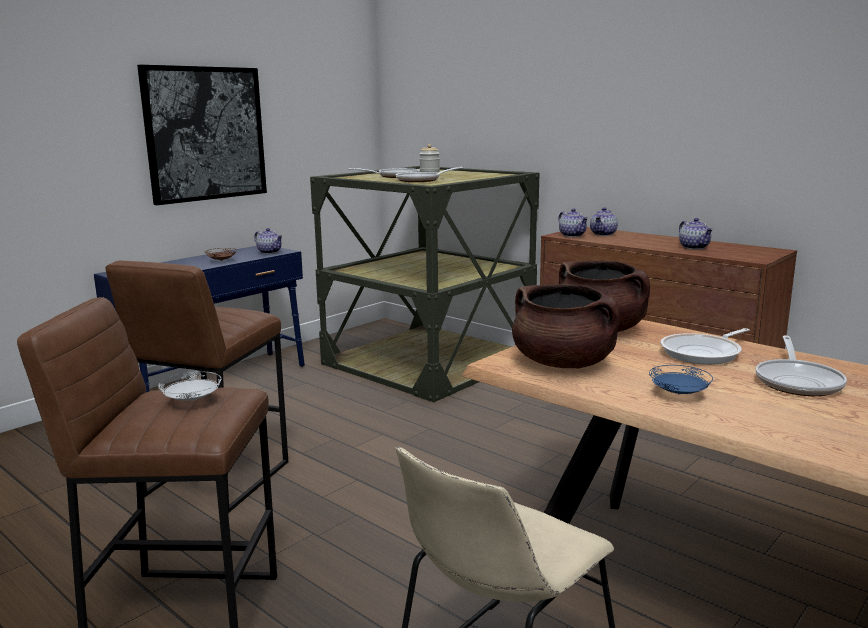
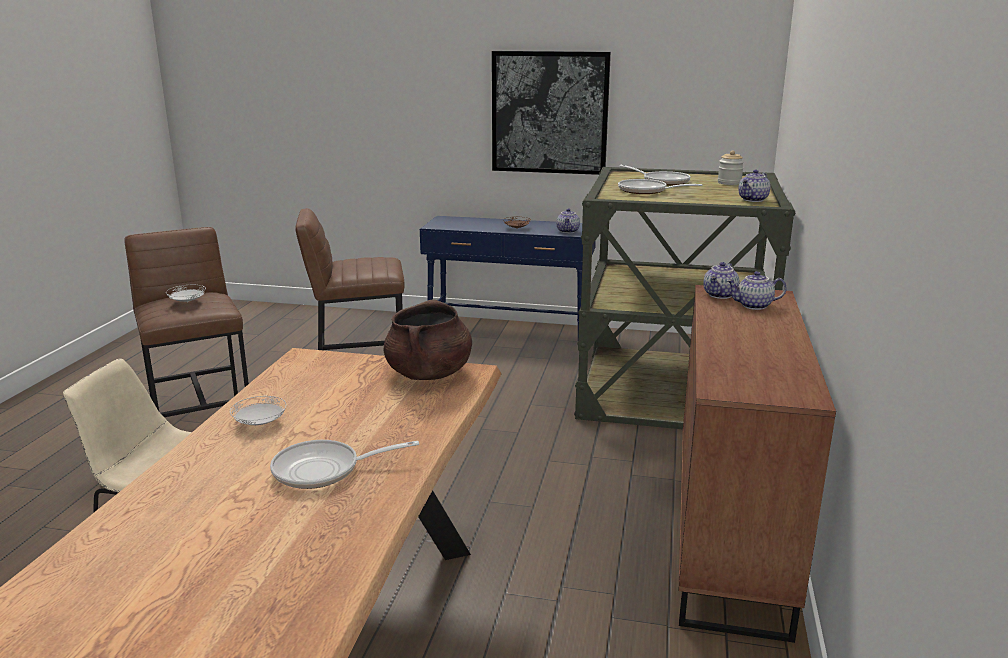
camera: 60 degrees right, 5 degrees up
(563, 363) = (315, 375): brown cooking pot -> none
(678, 394) = (260, 423): blue plate -> white plate
(695, 247) = (745, 354): teapot -> teapot (753, 200)
(704, 353) = (386, 423): frying pan -> none

